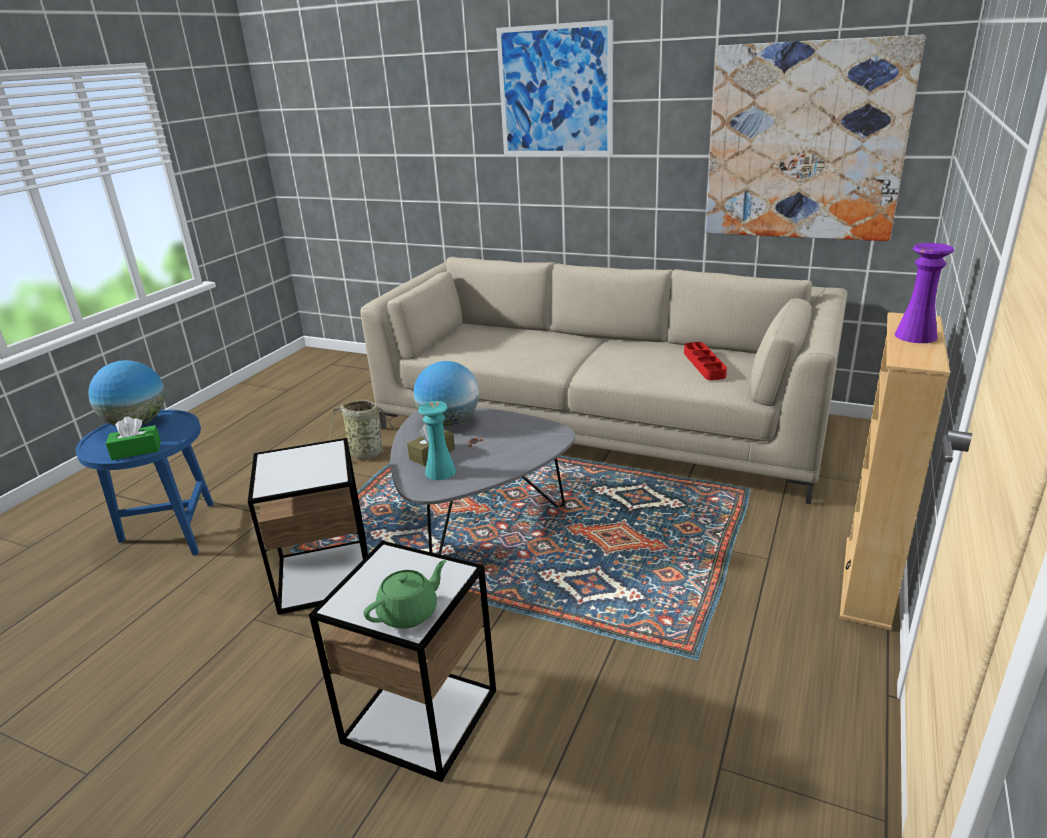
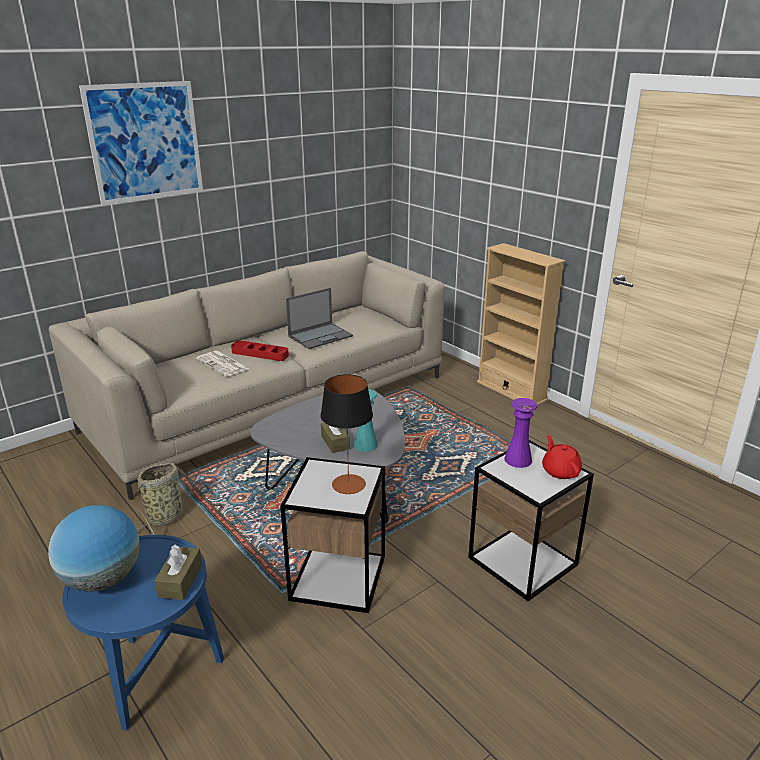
camera: 65 degrees left, 0 degrees up
(136, 450) = (180, 580): green tissue box -> brown tissue box
(304, 473) = (348, 484): none -> table lamp
(409, 613) = (560, 471): green teapot -> red teapot
(449, 422) = (292, 425): globe -> none
(512, 346) = (223, 364): none -> newspaper
(638, 362) = (321, 336): none -> laptop
(704, 364) = (352, 322): red tray -> red tray (260, 354)
(804, 143) = (325, 164): picture -> none
(915, 336) = (523, 252): purple vase -> purple vase (518, 459)

